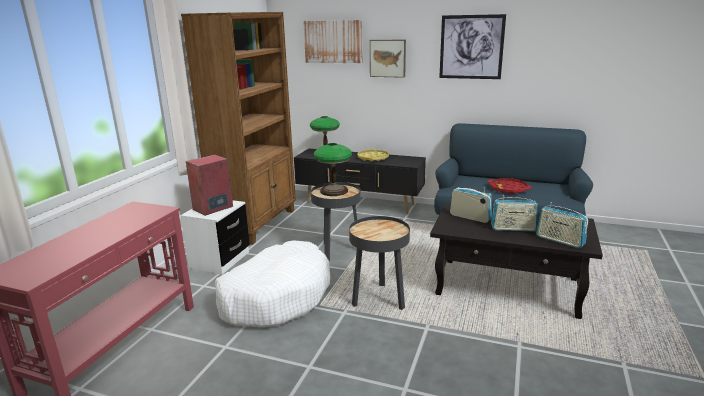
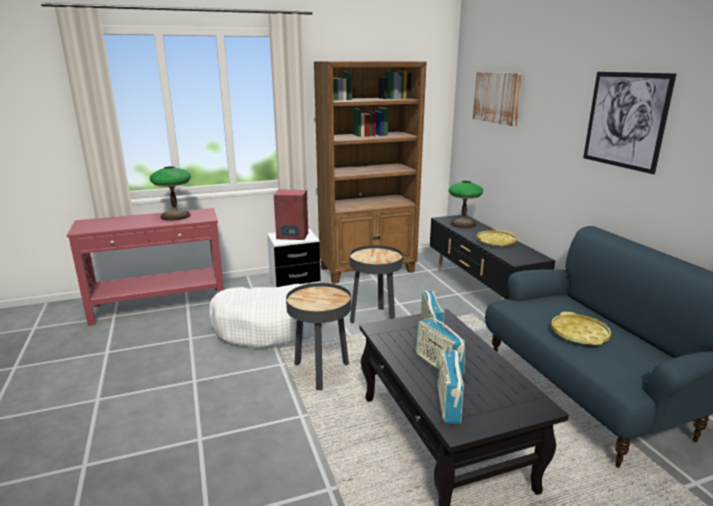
camera: 50 degrees right, 0 degrees up
(333, 191) = (378, 255): table lamp -> table lamp (175, 216)
(388, 58) = (538, 123): picture -> none
(508, 189) = (579, 334): red tray -> yellow tray

